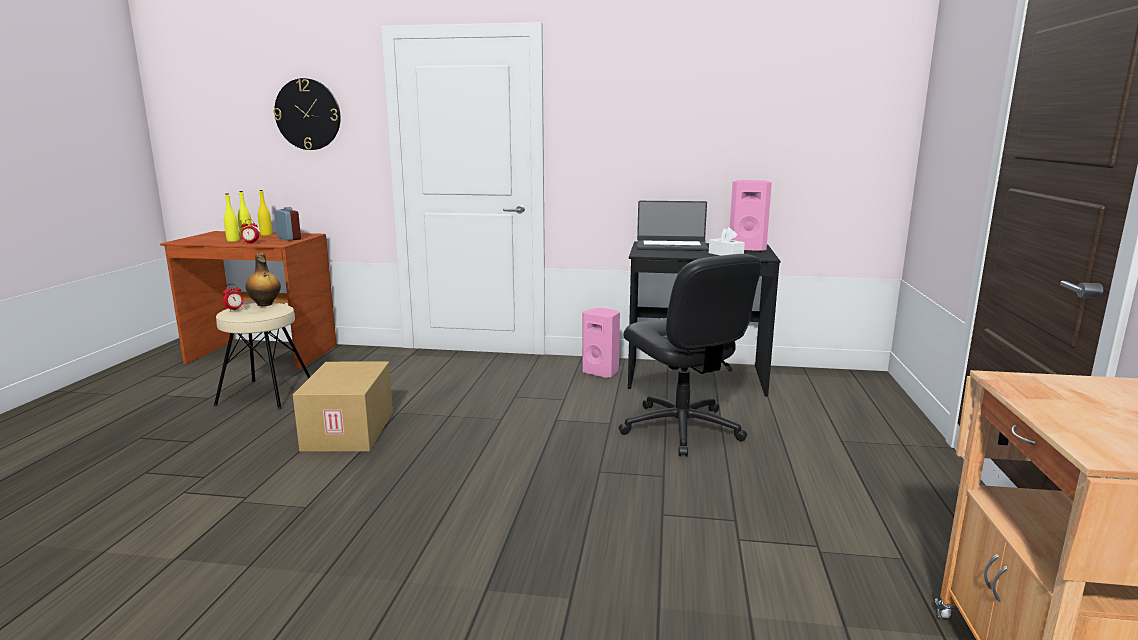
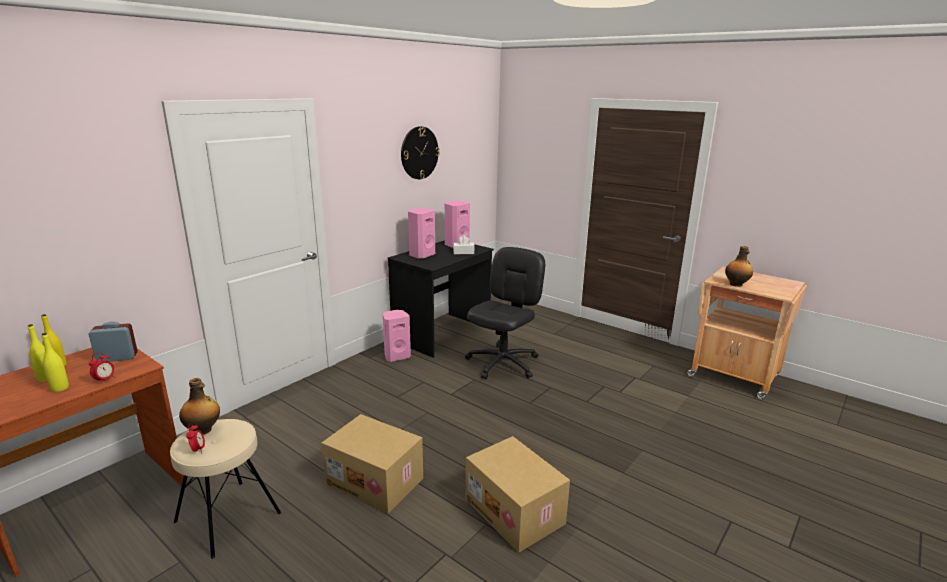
camera: 60 degrees left, 5 degrees up
(308, 114) = (75, 207): wall clock -> wall clock (419, 153)
(338, 520) = (516, 511): none -> cardboard box
(671, 246) = (421, 255): laptop -> pink speaker
(681, 428) = (503, 363): black office chair -> black office chair turned 60 degrees counterclockwise
(1036, 398) = (736, 284): none -> bottle

